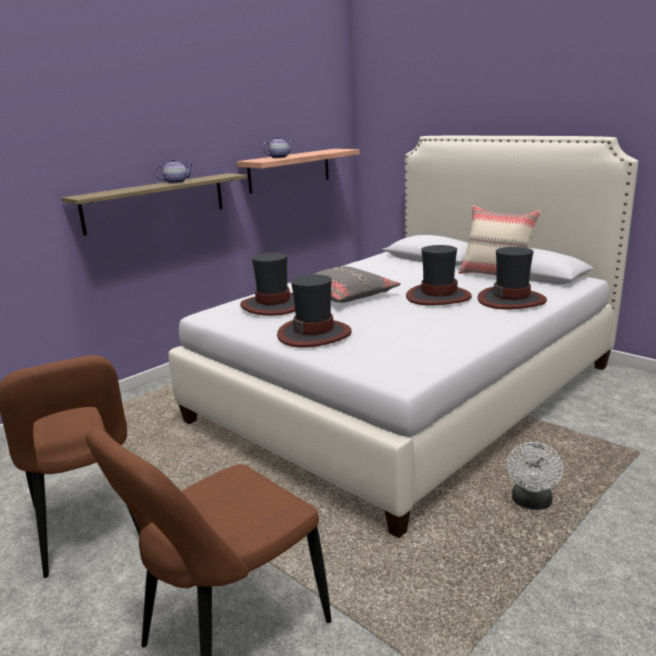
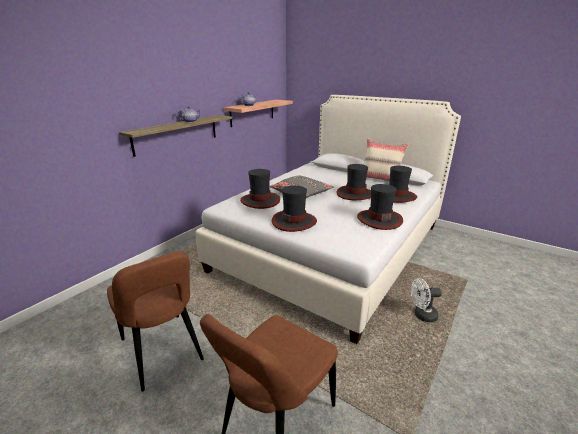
camera: 10 degrees left, 5 degrees up
(460, 333) = (379, 219): none -> hat
(531, 503) = (422, 315): white fan -> white fan turned 75 degrees clockwise

